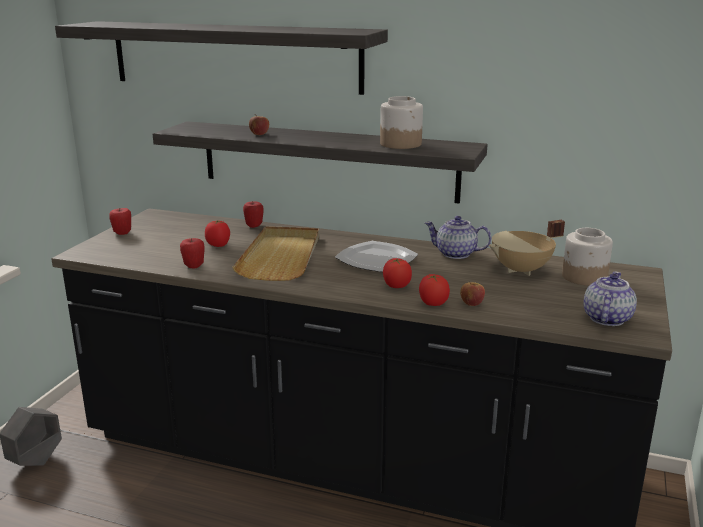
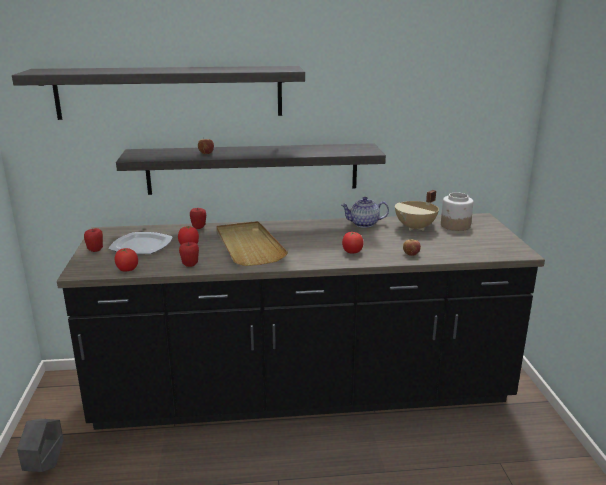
camera: 25 degrees left, 0 degrees up
(377, 259) = (318, 236): plate -> plate (142, 245)
(401, 144) = (321, 149): jar -> none
(433, 303) = (388, 259): tomato -> tomato (127, 270)
(606, 318) = (494, 248): teapot -> none

